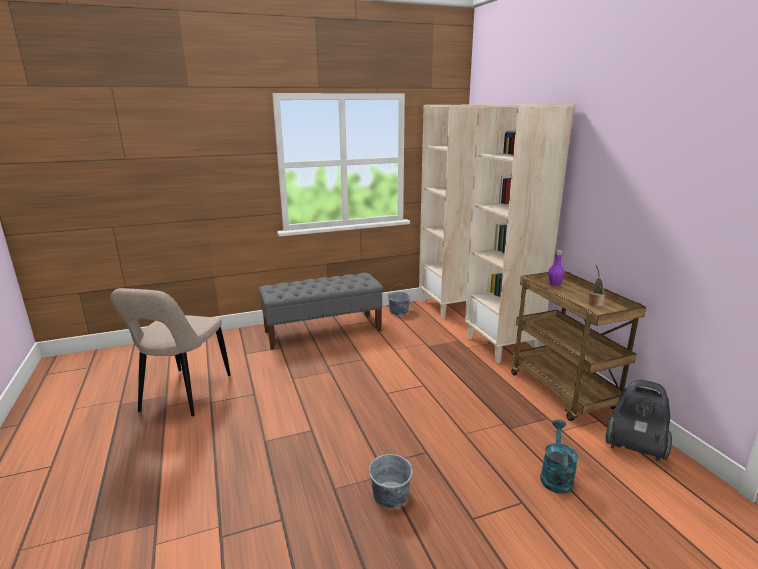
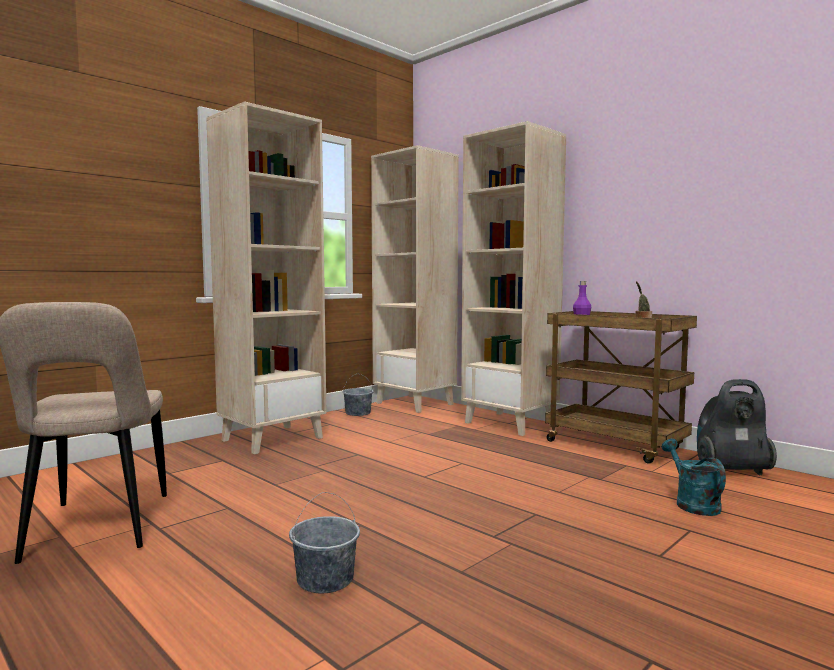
camera: 25 degrees left, 15 degrees down
(323, 331) = (272, 439): grey bench -> beige bookcase
(390, 495) = (541, 559): grey bucket -> grey bucket (324, 579)

